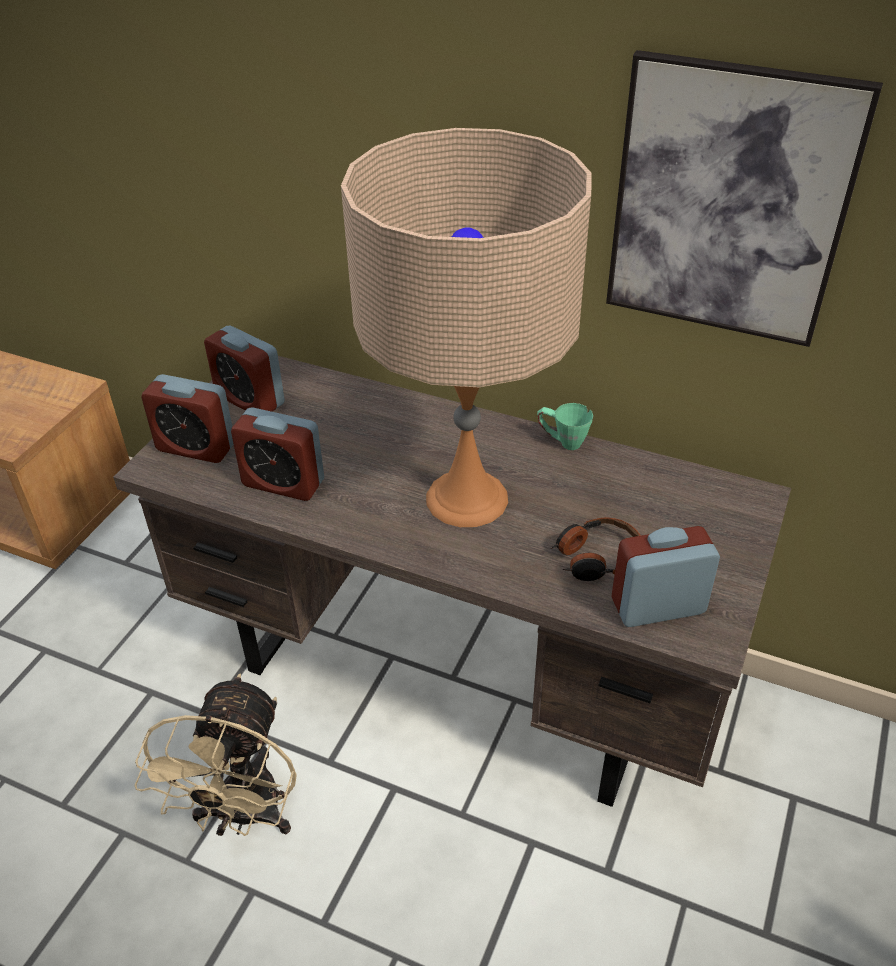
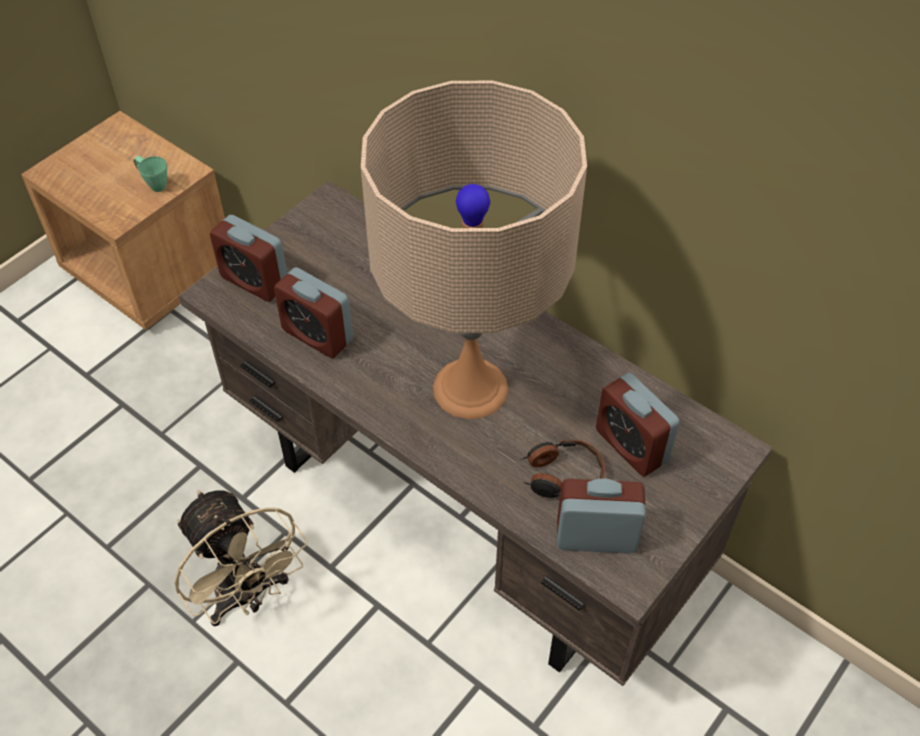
camera: 15 degrees right, 10 degrees up
(244, 817) = (247, 596): beige fan -> beige fan turned 60 degrees counterclockwise
(250, 399) = (315, 240): alarm clock -> alarm clock (631, 446)
(562, 442) = (578, 348): green mug -> green mug (154, 184)
(729, 203) = (737, 196): picture -> none

